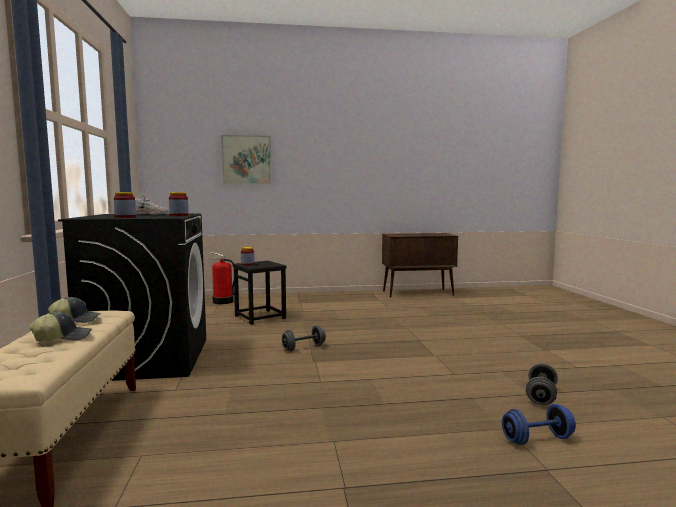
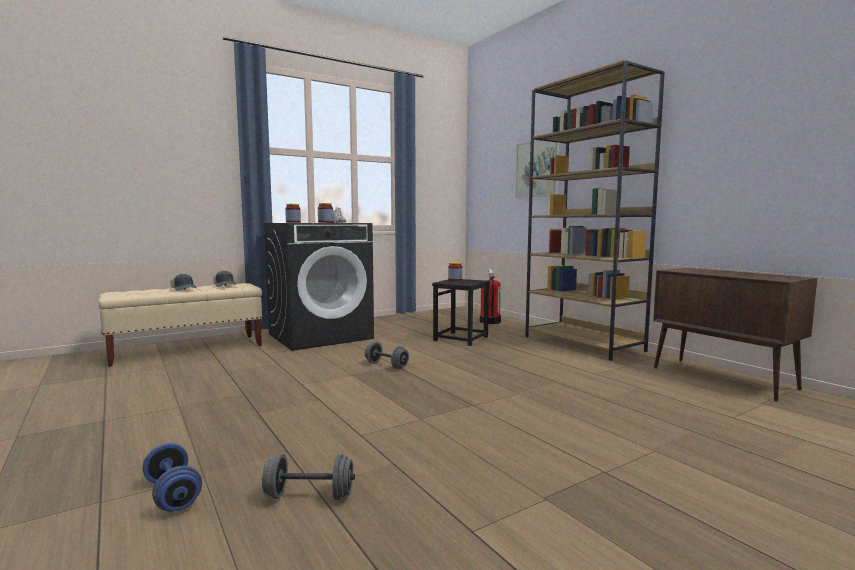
camera: 65 degrees right, 0 degrees up
(325, 297) = (583, 343): none -> brown bookcase

